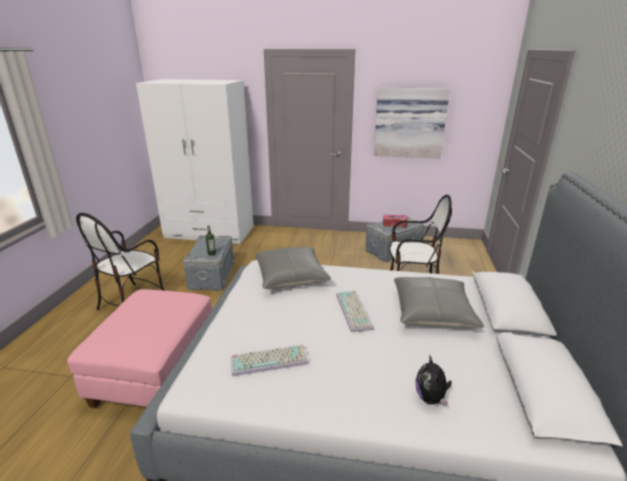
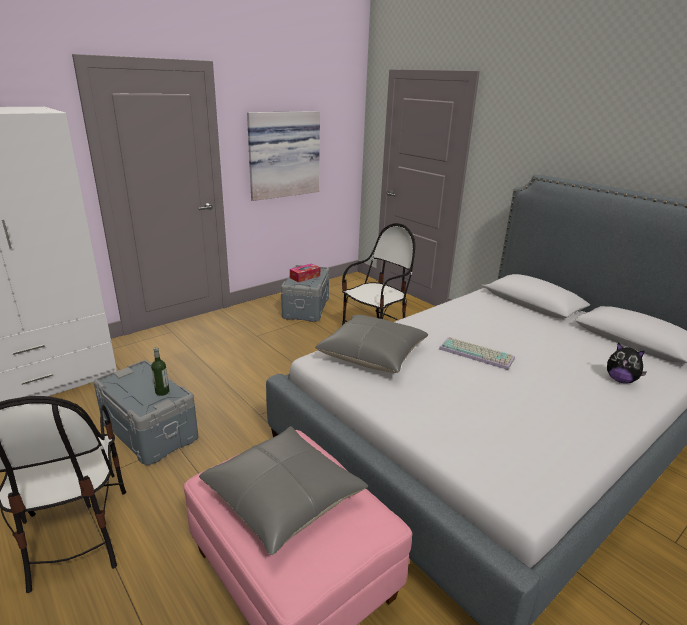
camera: 50 degrees left, 0 degrees up
(270, 359) = (512, 427): keyboard -> none
(432, 312) = (511, 326): grey pillow -> grey pillow (283, 497)

